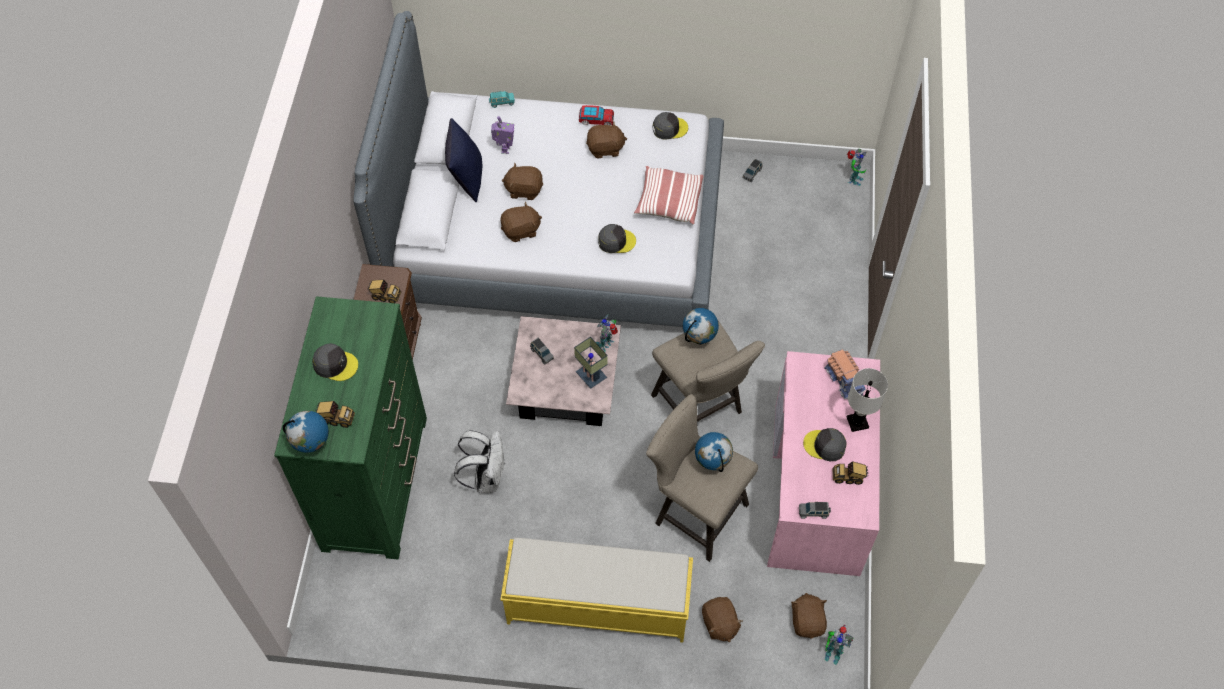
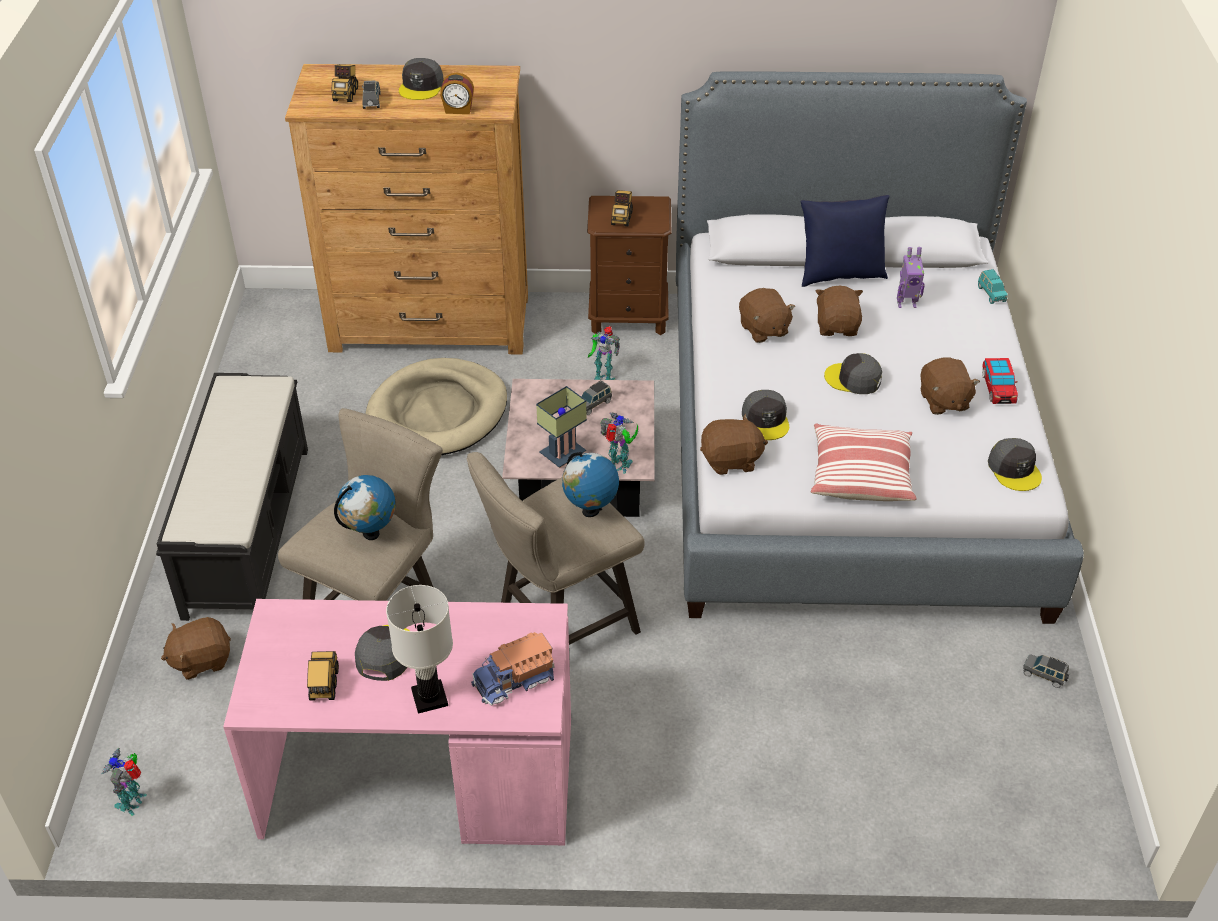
camera: 85 degrees right, 15 degrees down
(312, 446) = (311, 83): globe -> none
(376, 482) = (431, 324): green dresser -> brown dresser
(379, 339) = (458, 110): none -> alarm clock
(486, 477) = (438, 413): white backpack -> beige dog bed
(580, 190) = (853, 379): none -> grey cap
(596, 604) = (248, 528): yellow bench -> black bench
(807, 621) = (190, 768): brown plush toy -> brown plush toy (731, 460)
(813, 512) = (264, 640): grey toy car -> grey toy car (371, 101)
(853, 179) = (1090, 834): toy robot -> toy robot (602, 378)

